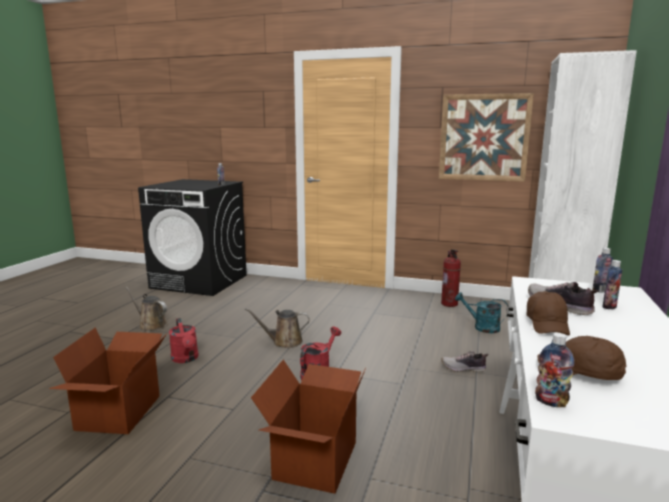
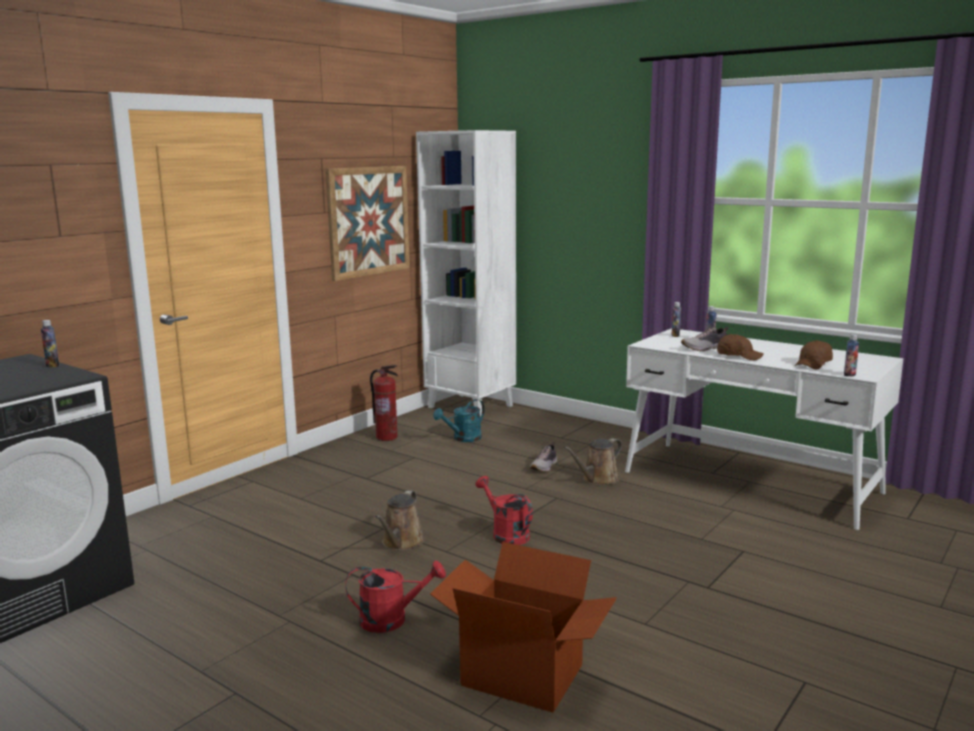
camera: 70 degrees left, 0 degrees up
(151, 325) = (210, 653): brown watering can -> brown watering can (598, 480)
(314, 459) = (669, 558): cardboard box -> none

